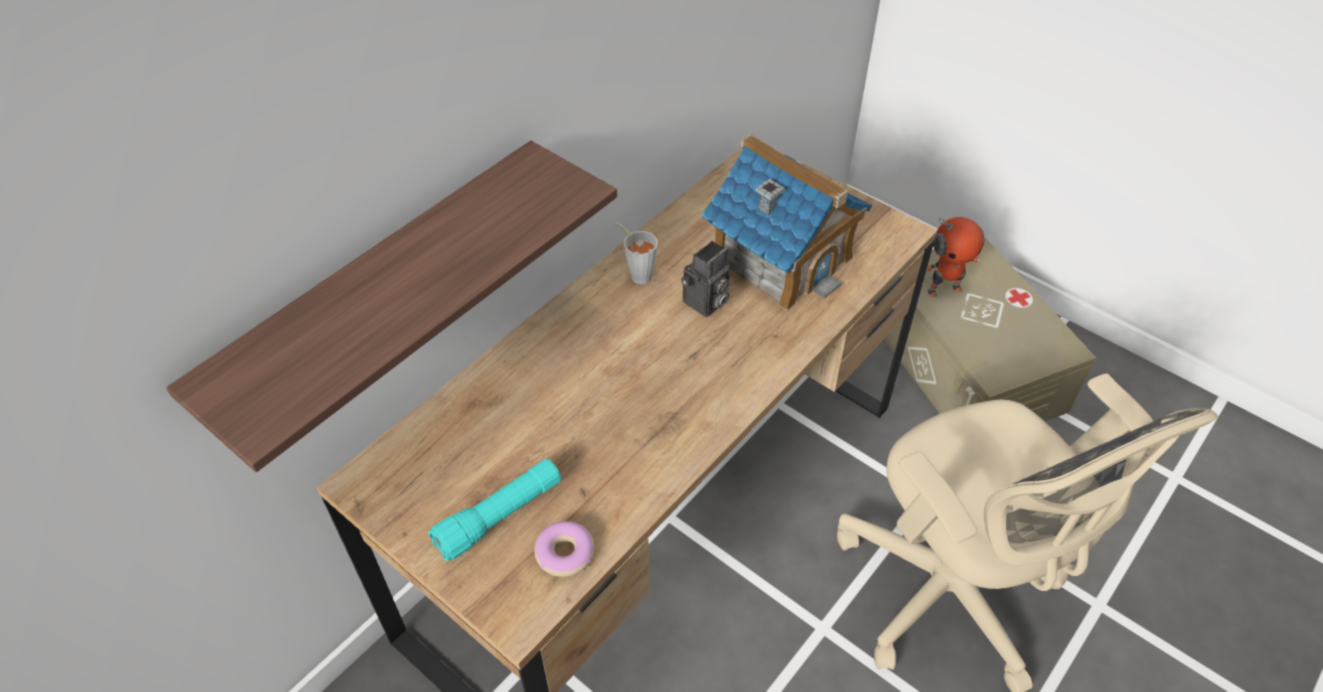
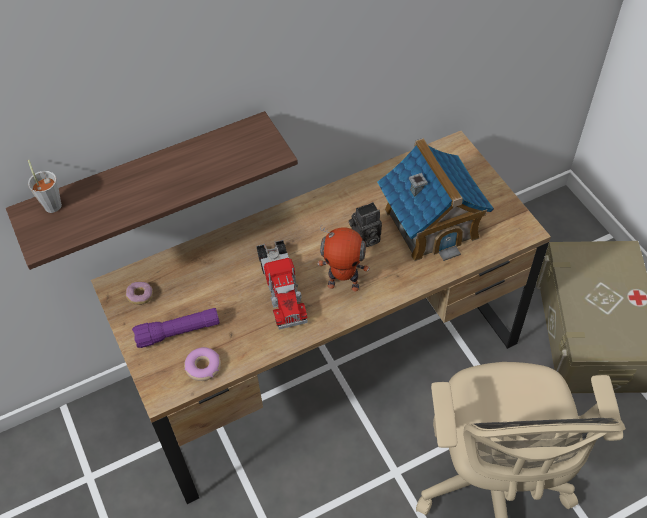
camera: 25 degrees right, 5 degrees up
(412, 484) = (140, 296): none -> donut
(499, 516) = (178, 332): turquoise flashlight -> purple flashlight
(622, 402) = (281, 287): none -> toy truck
(637, 274) = (333, 206): grey cup -> grey cup (52, 203)
(944, 289) = (584, 273): toy robot -> toy robot (343, 284)

